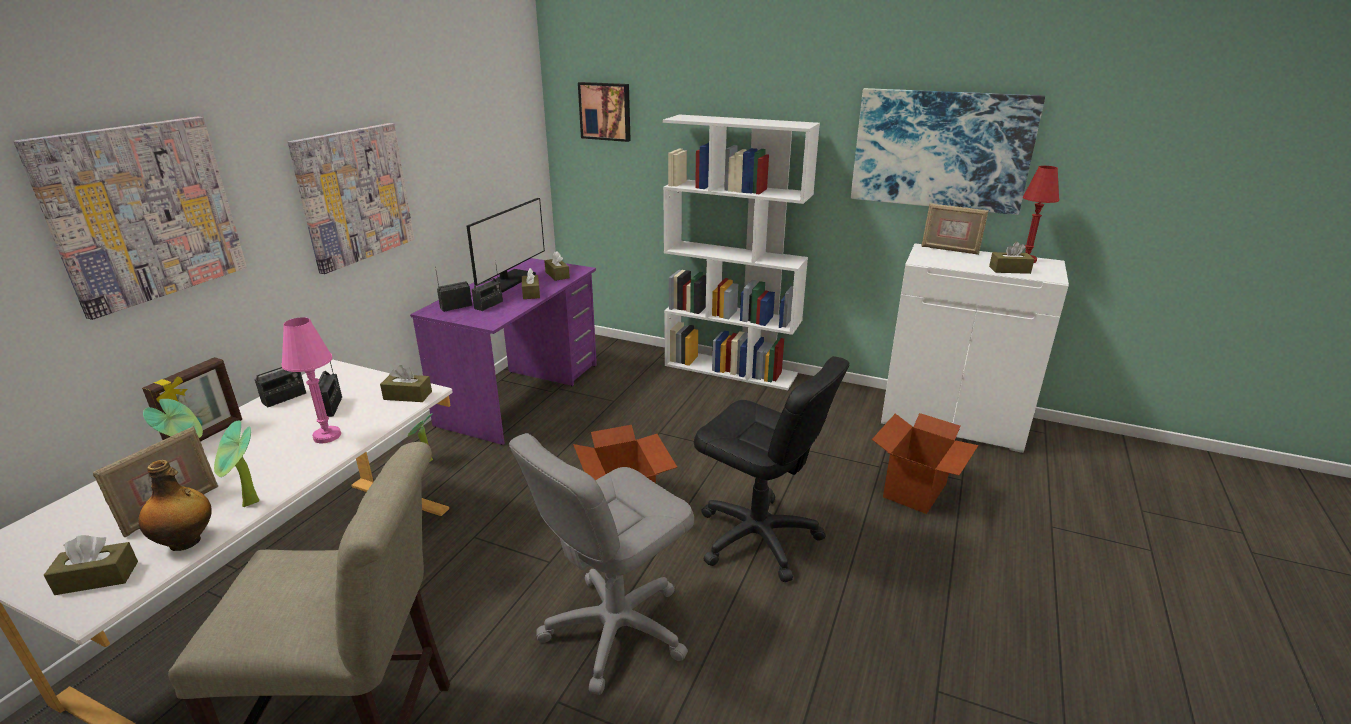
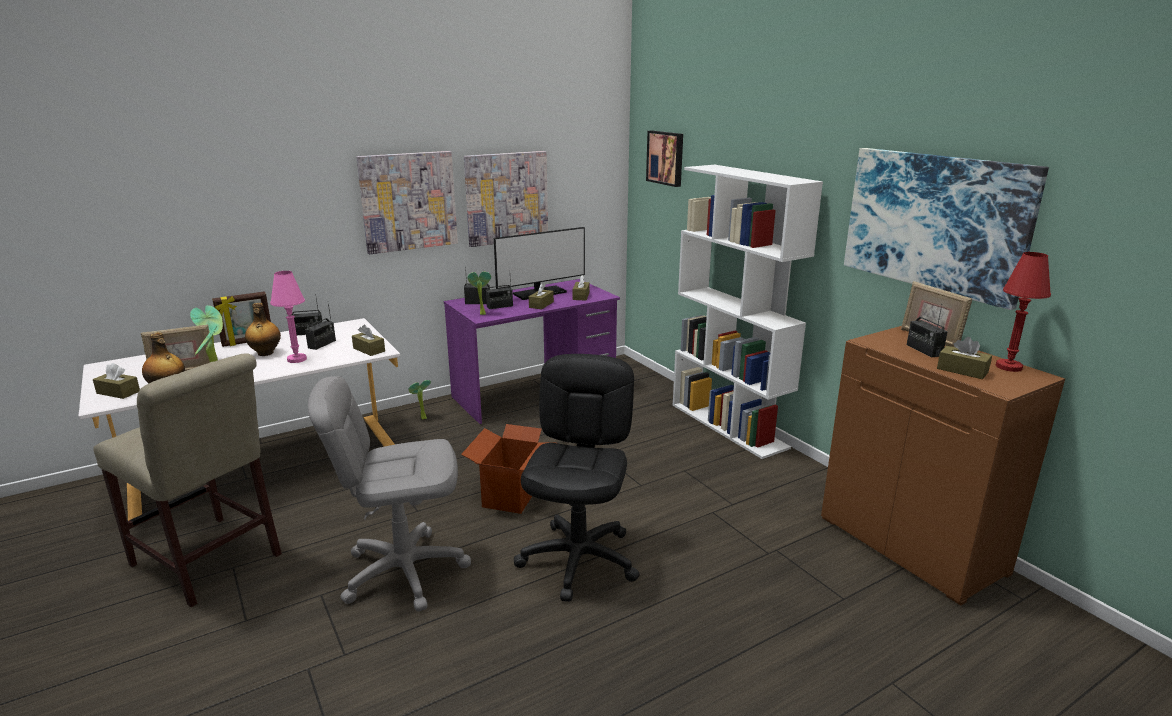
camera: 35 degrees right, 5 degrees down
(143, 213) = (243, 190): picture -> picture (506, 198)
(264, 443) = (265, 353): none -> bottle
(481, 318) = (481, 313): none -> potted plant
(757, 538) = (579, 560): black office chair -> black office chair turned 150 degrees counterclockwise
(916, 490) = (778, 587): cardboard box -> none
(953, 420) = (912, 545): white cabinet -> brown cabinet
(962, 260) = (924, 350): none -> radio

